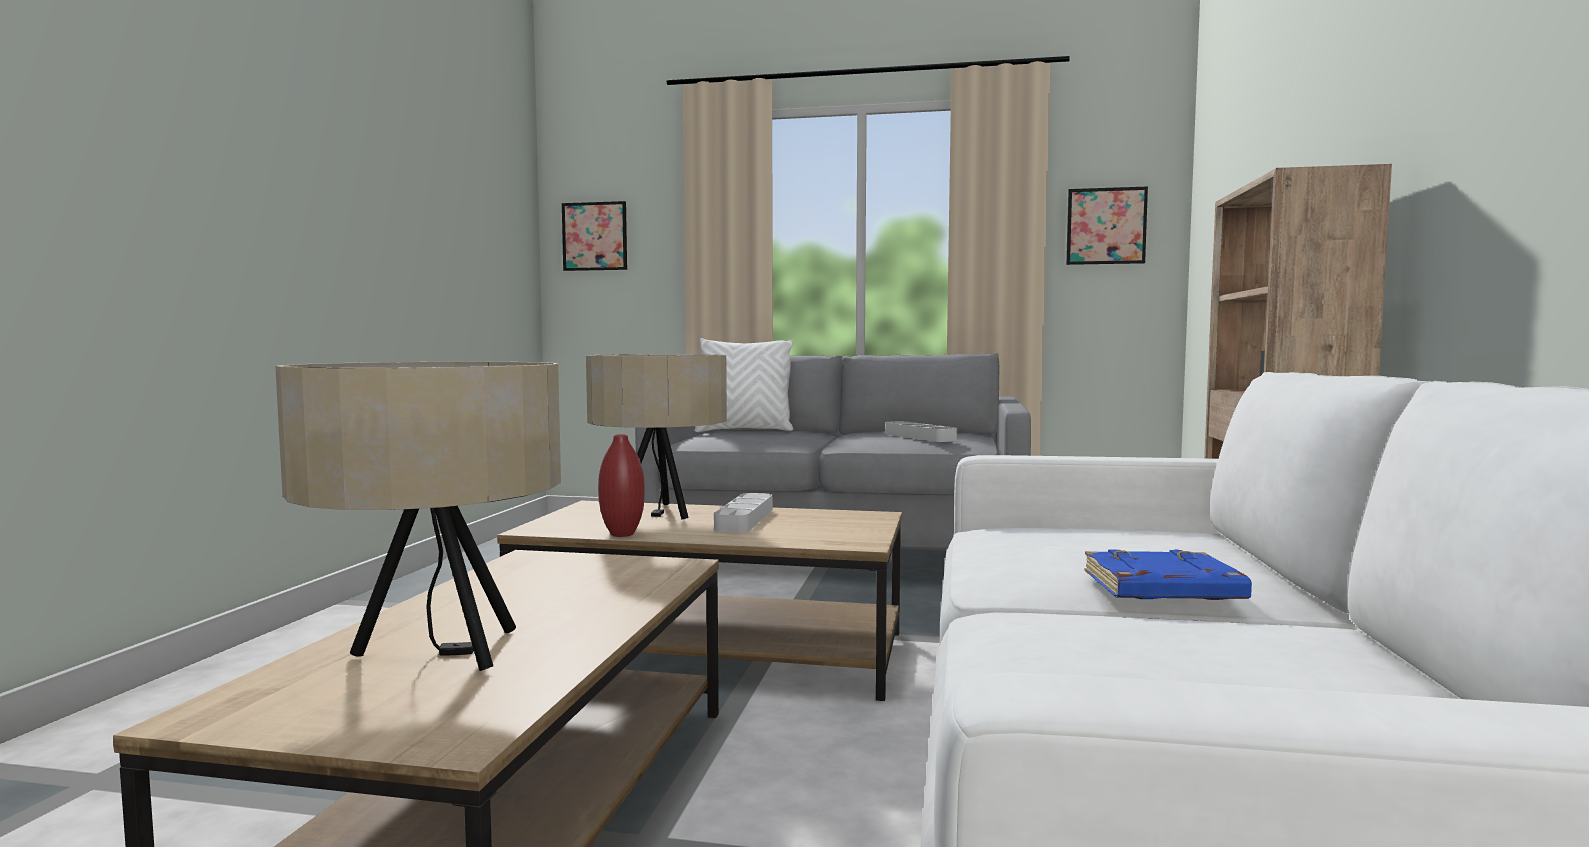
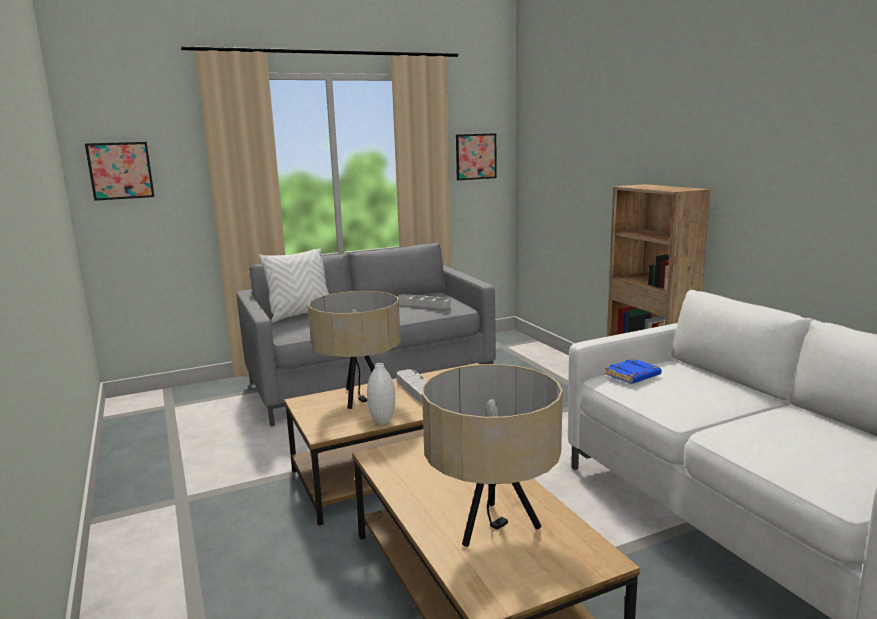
camera: 35 degrees left, 10 degrees up
(622, 534) = (382, 422): red vase -> white vase
(1161, 589) = (732, 405): blue book -> blue book (633, 376)

